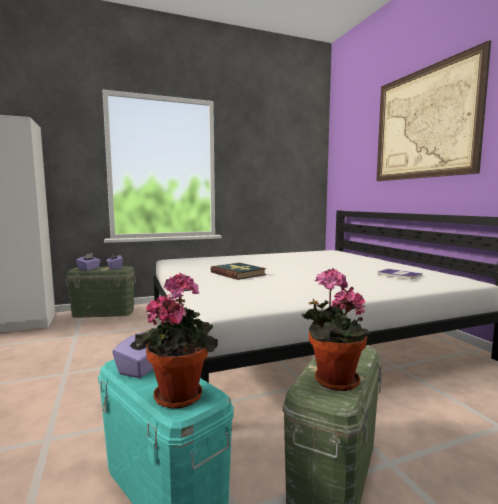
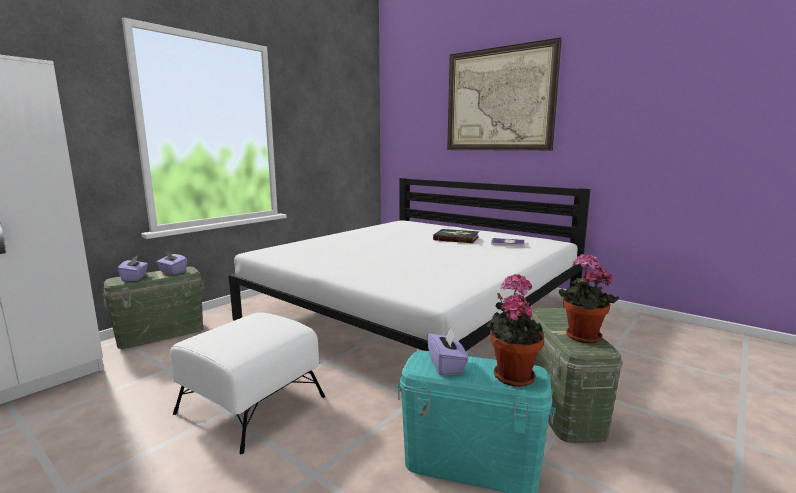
camera: 30 degrees left, 5 degrees up
(84, 373) = (250, 405): none -> white ottoman
(238, 273) = (372, 260): book -> book (456, 238)

